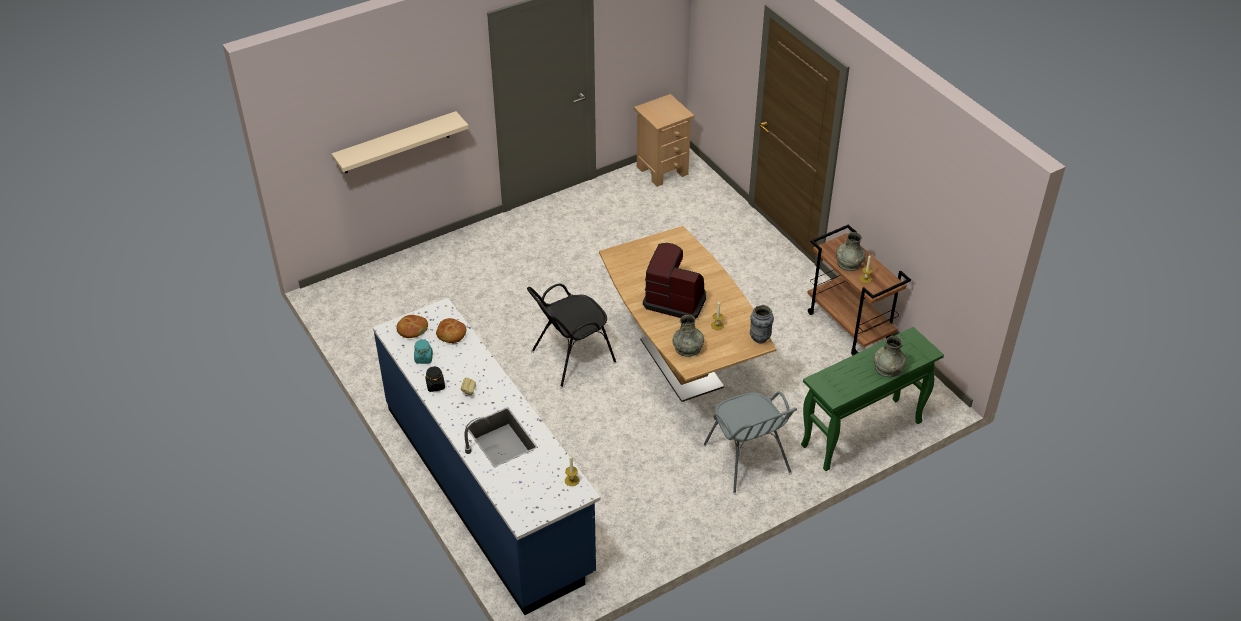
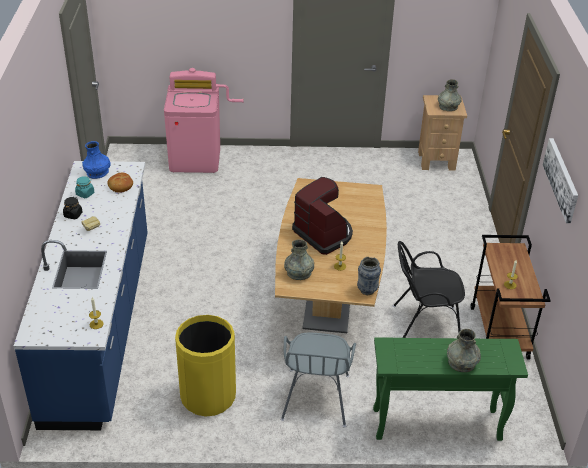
camera: 30 degrees right, 5 degrees down
(396, 143) = (200, 49): beige shelf -> none
(412, 330) = (97, 172): bread -> blue vase
(419, 268) = (196, 160): none -> pink washing machine
(570, 358) = (246, 261): black chair -> black chair (423, 325)
(652, 505) = (208, 396): none -> yellow trash can
(849, 263) = (505, 266): grey vase -> grey vase (448, 106)
(889, 166) = (561, 179): none -> picture

